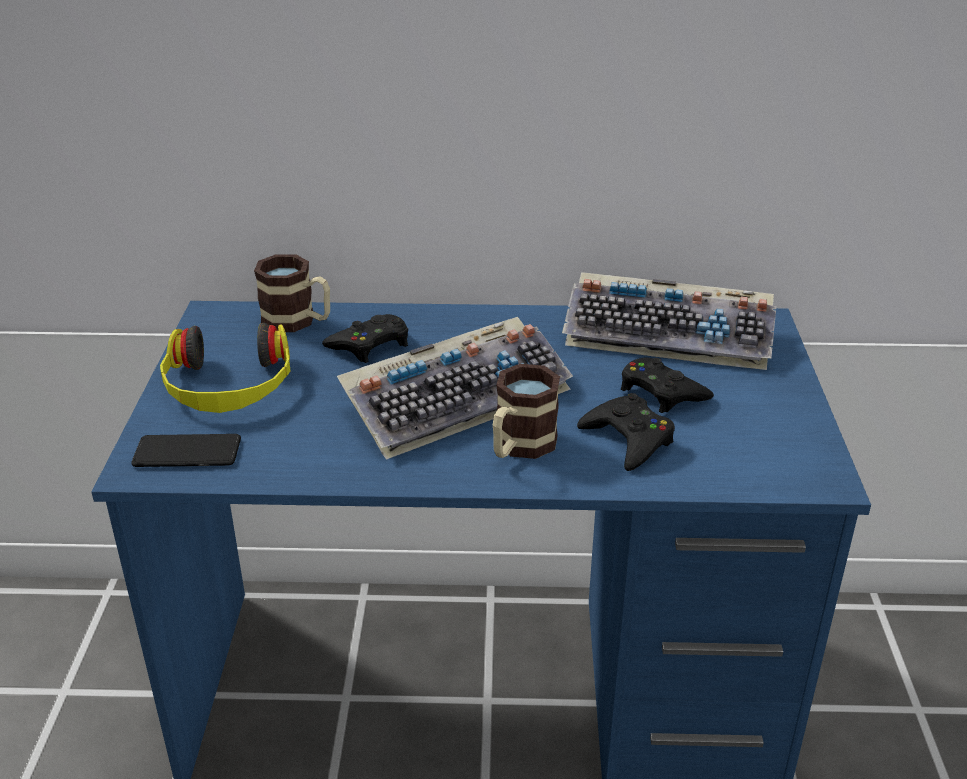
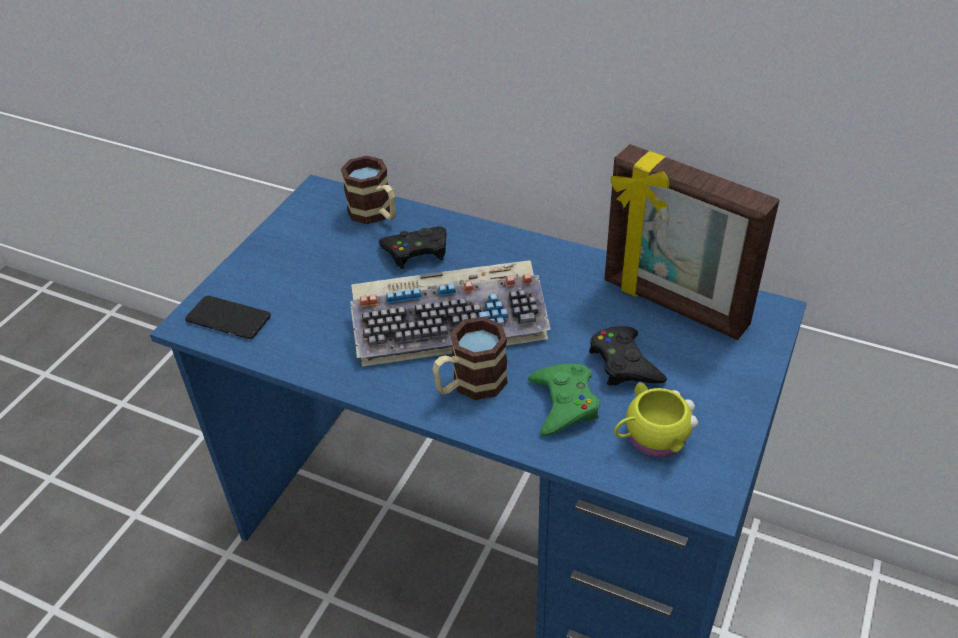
camera: 25 degrees right, 10 degrees up
(228, 386) = (290, 264): headphones -> none
(628, 439) = (564, 404): black game controller -> green game controller
(671, 335) = (673, 305): keyboard -> picture frame
(735, 446) = (651, 438): none -> yellow mug

